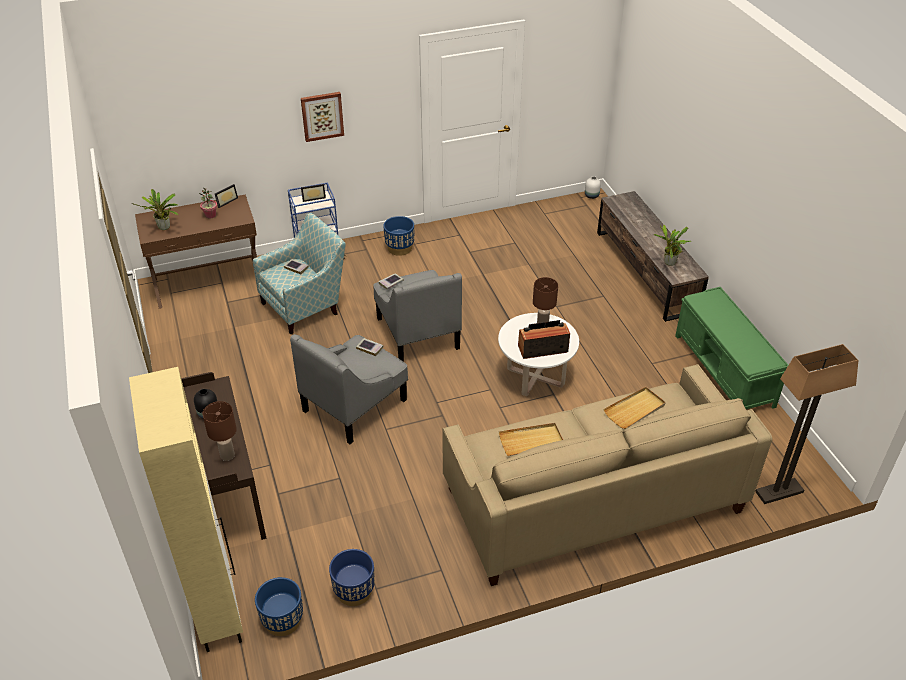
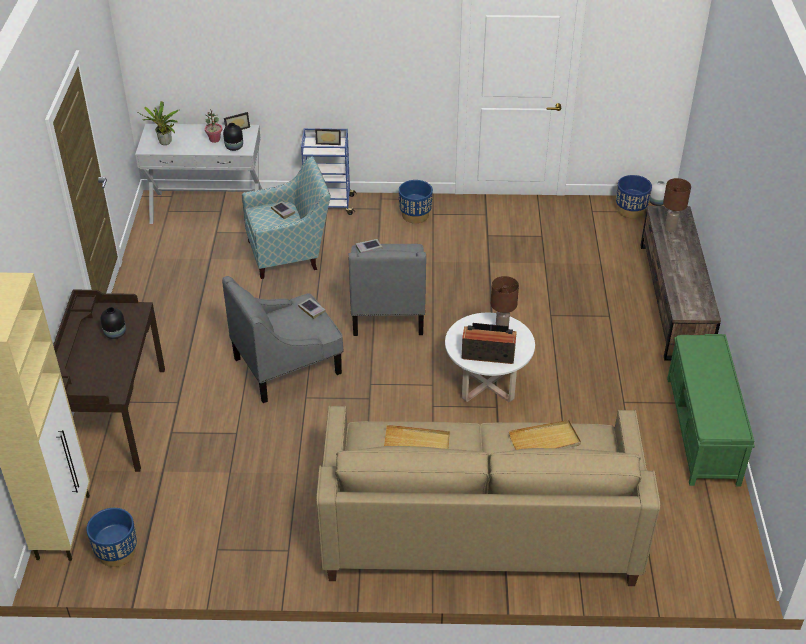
camera: 20 degrees right, 0 degrees up
(208, 282) = (208, 208): brown console table -> white console table
(227, 455) = (111, 377): brown table lamp -> brown table lamp (670, 228)
(233, 218) = (234, 147): none -> black vase
(322, 116) = (348, 57): picture -> none
(354, 591) = (195, 545): blue planter -> blue planter (630, 210)
(669, 264) = (682, 296): potted plant -> none
(779, 492) = (690, 577): floor lamp -> none

